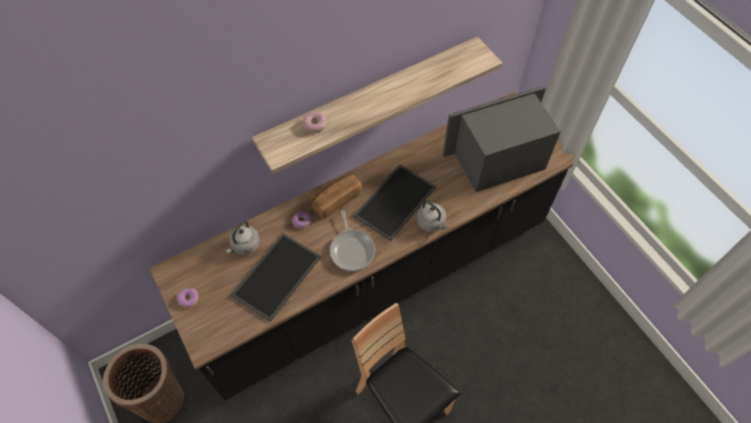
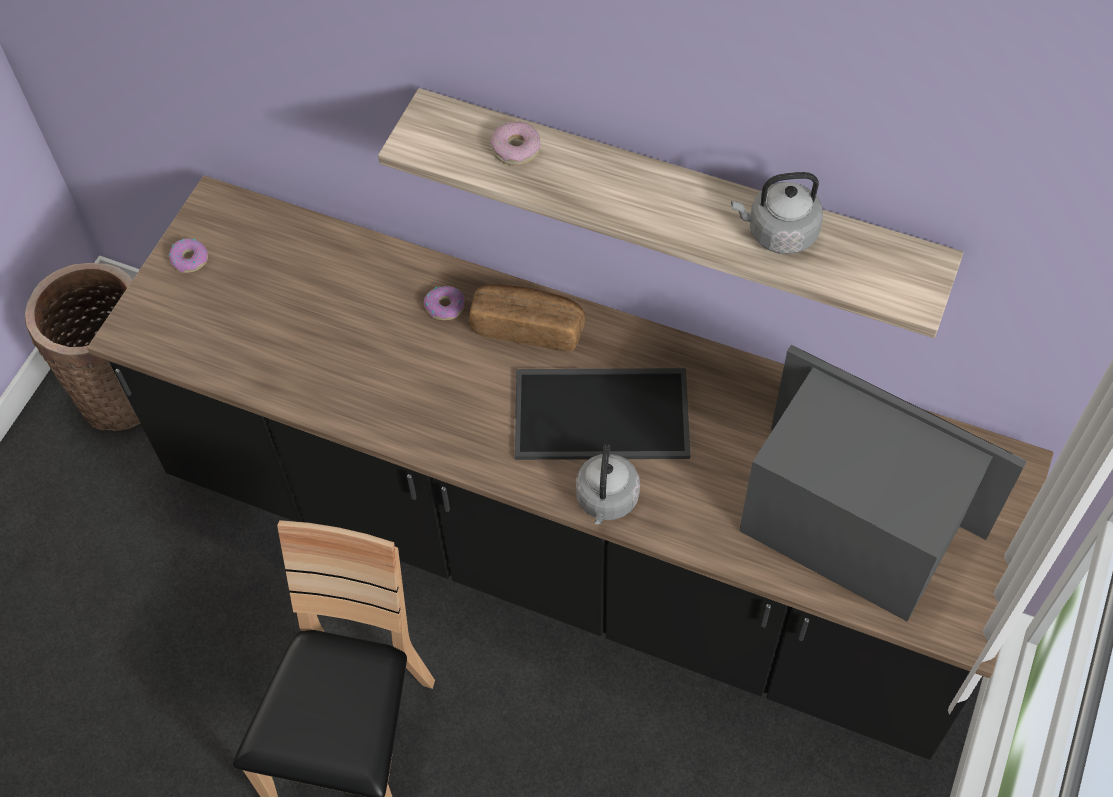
camera: 55 degrees right, 0 degrees up
(245, 246) = (335, 264): grey kettle -> grey kettle (778, 233)
(276, 274) = (318, 340): tray -> none
(352, 249) = (451, 414): frying pan -> none

